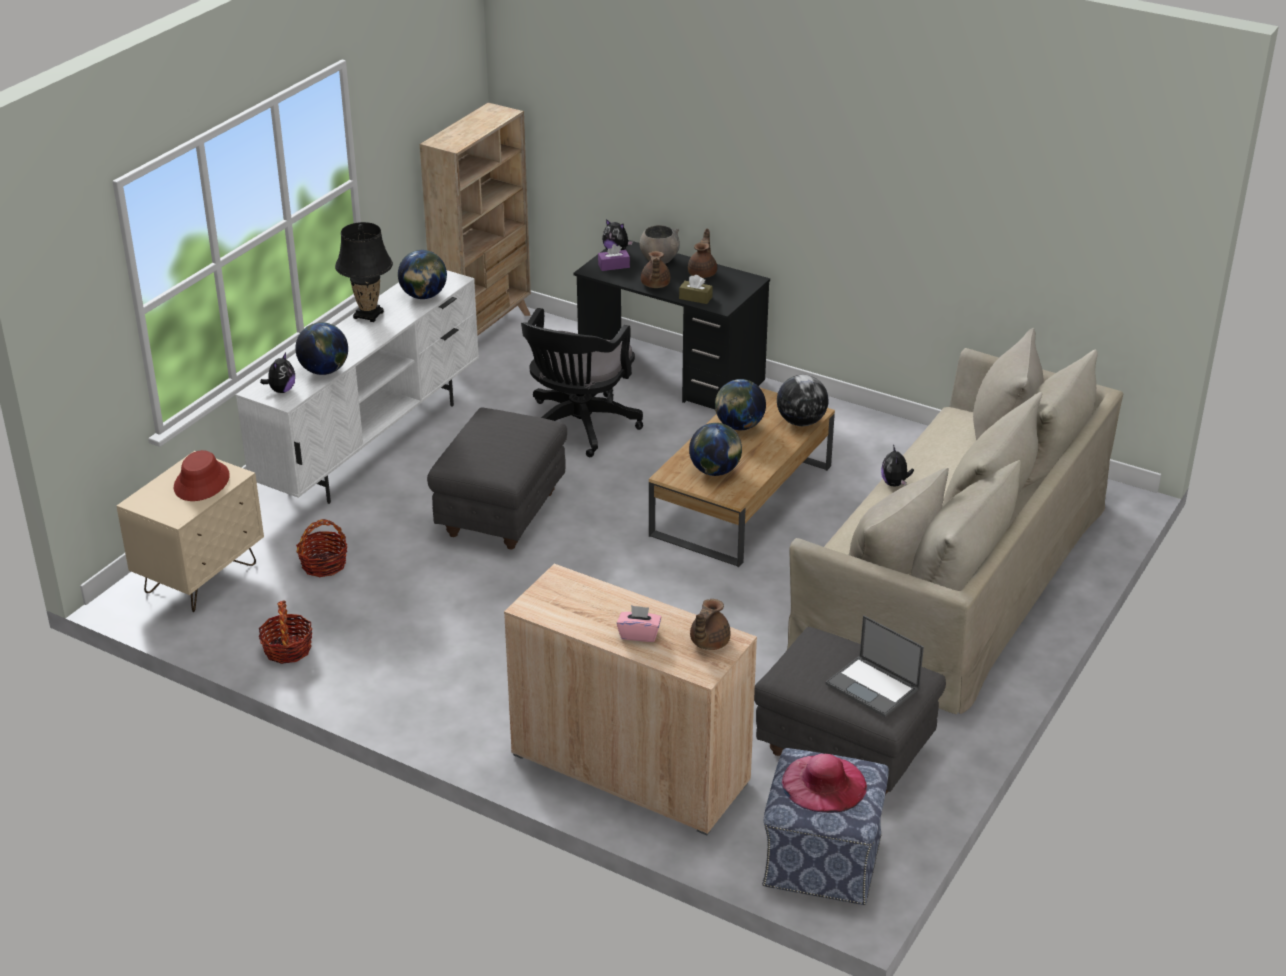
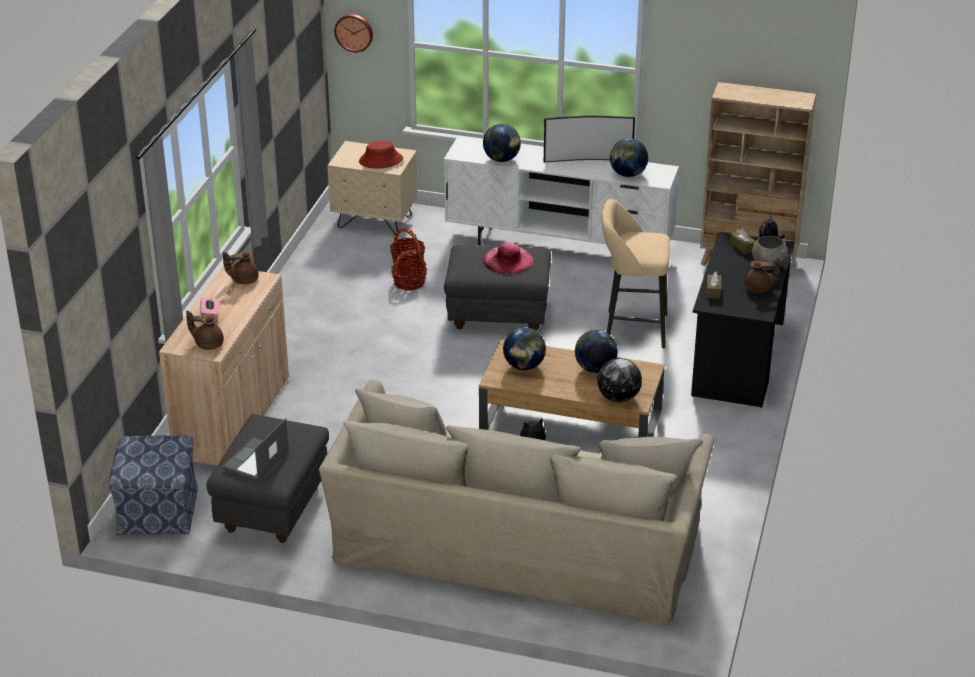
camera: 75 degrees right, 0 degrees up
(73, 344) = (354, 32): none -> wall clock
(281, 390) = (469, 150): plush toy -> none
(287, 649) = (313, 268): basket -> basket (409, 283)
(368, 315) = (587, 159): black table lamp -> television
(578, 428) = (631, 329): black office chair -> beige stool
(614, 266) = (742, 246): purple tissue box -> brown tissue box
(655, 285) = (722, 269): brown teapot -> brown teapot (243, 279)
(824, 783) = (151, 453): pink hat -> pink hat (508, 260)

